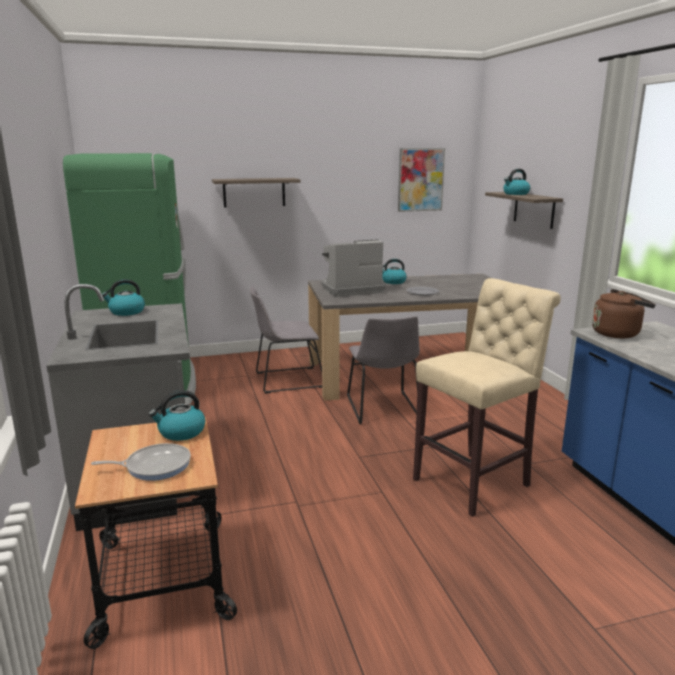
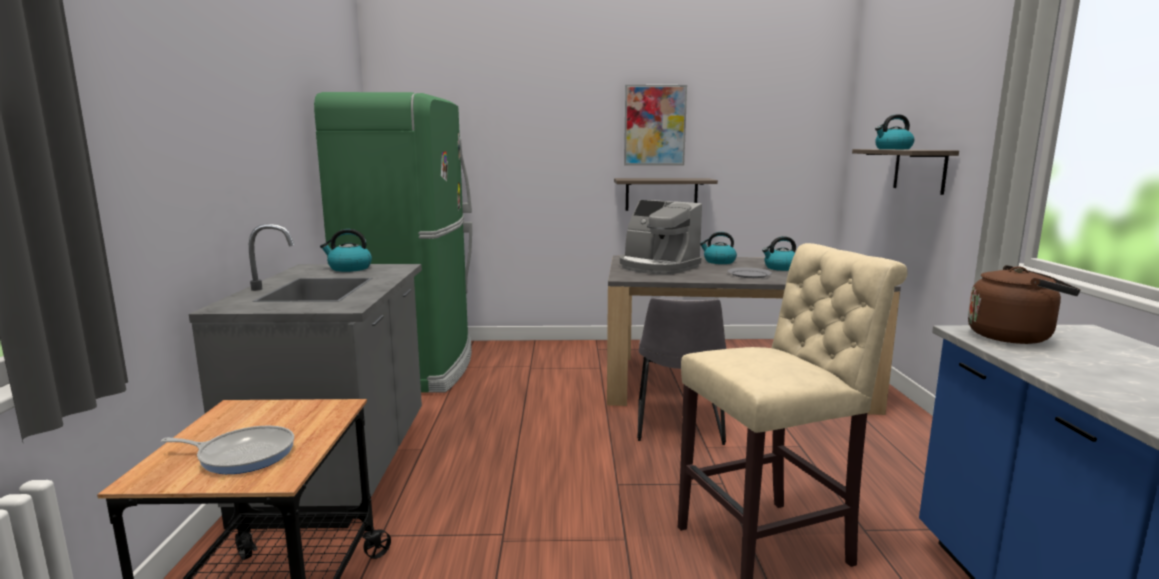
camera: 15 degrees right, 5 degrees down
(181, 432) = (317, 415): kettle -> kettle (780, 268)
(254, 192) = (559, 149): shelf -> shelf (661, 194)
(286, 380) = (572, 376): grey chair -> none
(351, 289) = (657, 267): coffee machine -> coffee machine turned 135 degrees counterclockwise
(420, 180) = (772, 138): picture -> picture (654, 125)

